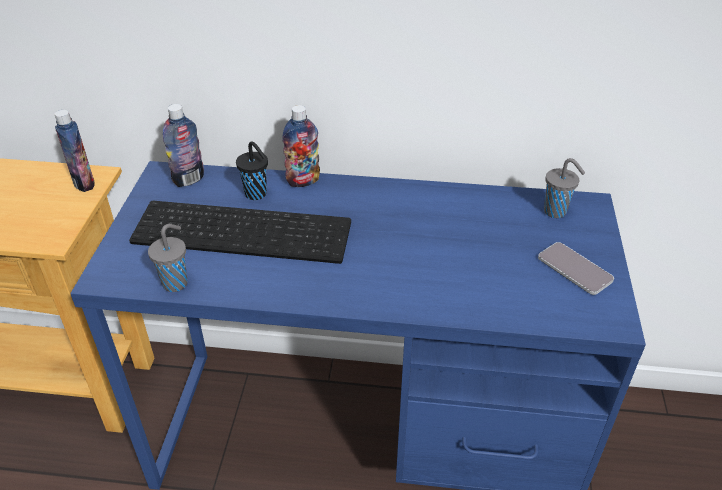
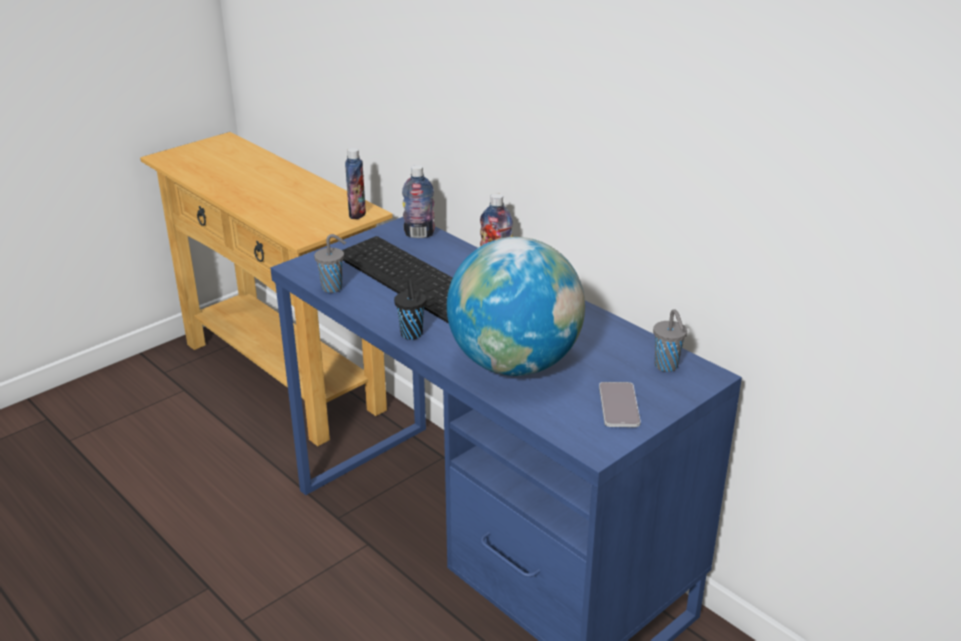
camera: 40 degrees right, 10 degrees down
(257, 194) = (451, 261): black cup -> black cup (412, 335)
(449, 275) = (514, 364): none -> globe

